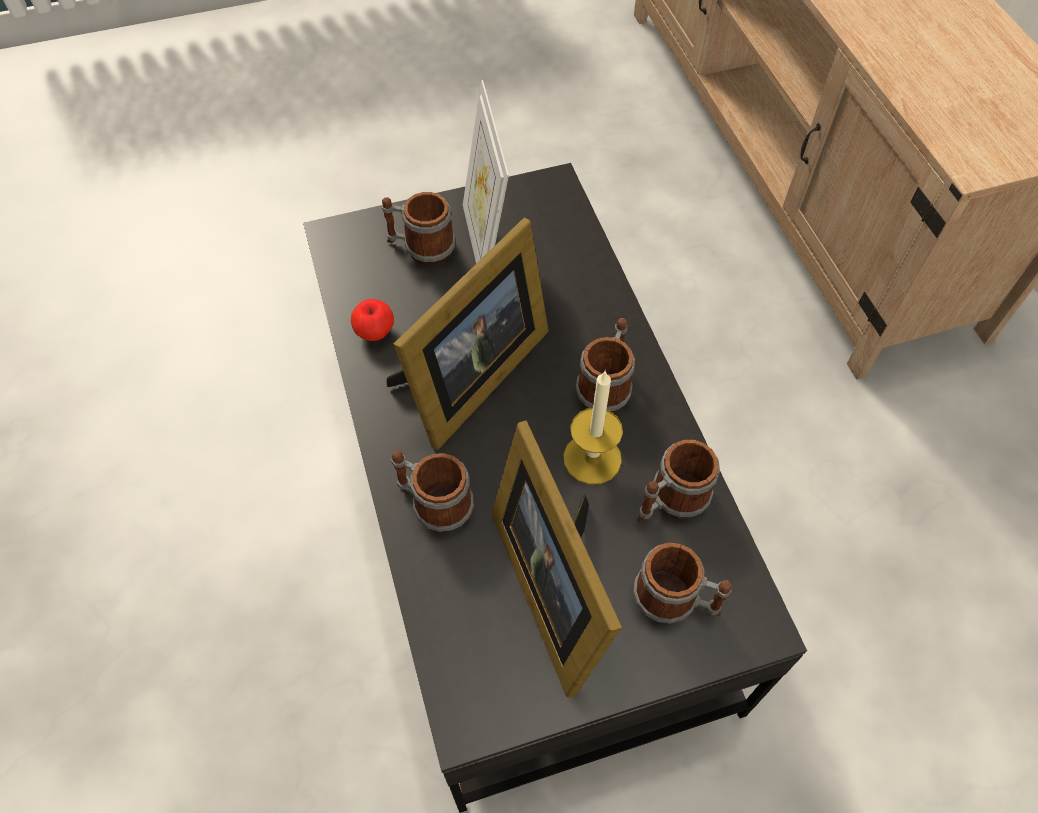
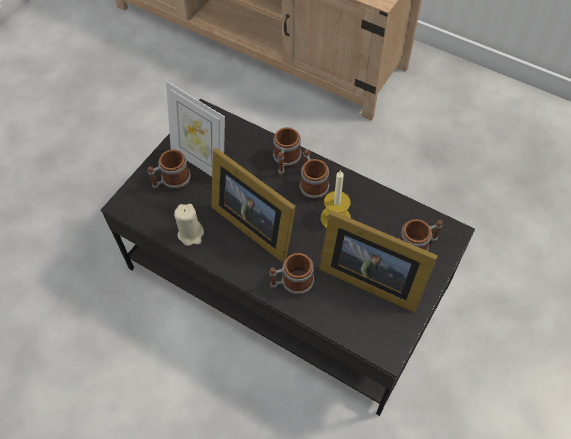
camera: 40 degrees left, 0 degrees up
(375, 333) = (191, 234): apple -> beige candle
(470, 379) = (254, 223): picture frame -> picture frame turned 135 degrees clockwise
(670, 501) = (380, 211): mug -> mug (285, 162)

